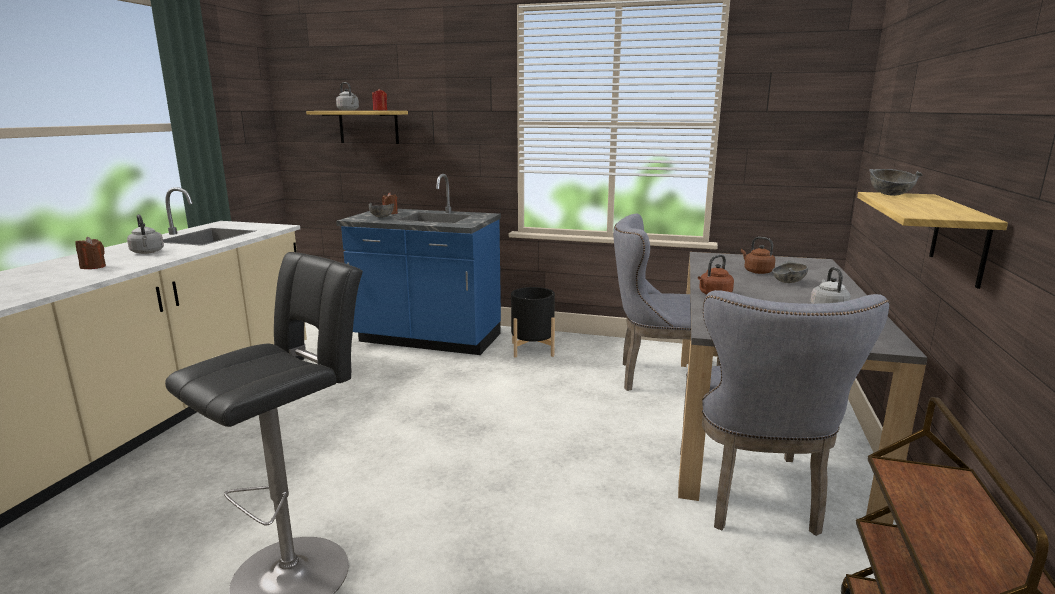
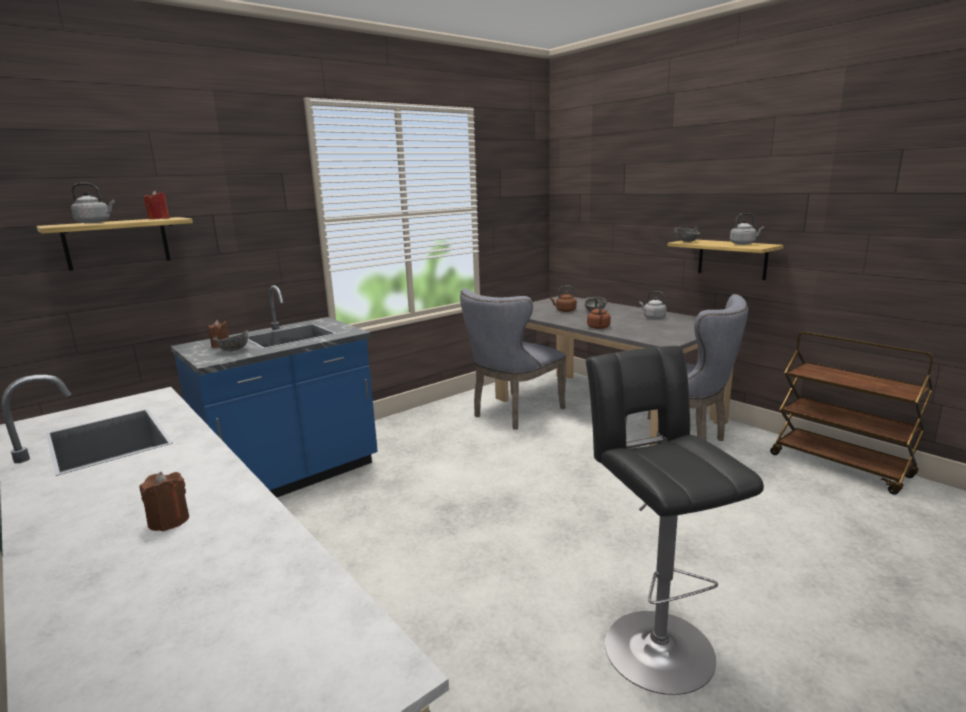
camera: 55 degrees left, 0 degrees up
(147, 252) = (141, 479): grey kettle -> grey kettle (743, 243)
(532, 349) = (397, 438): black planter -> none

